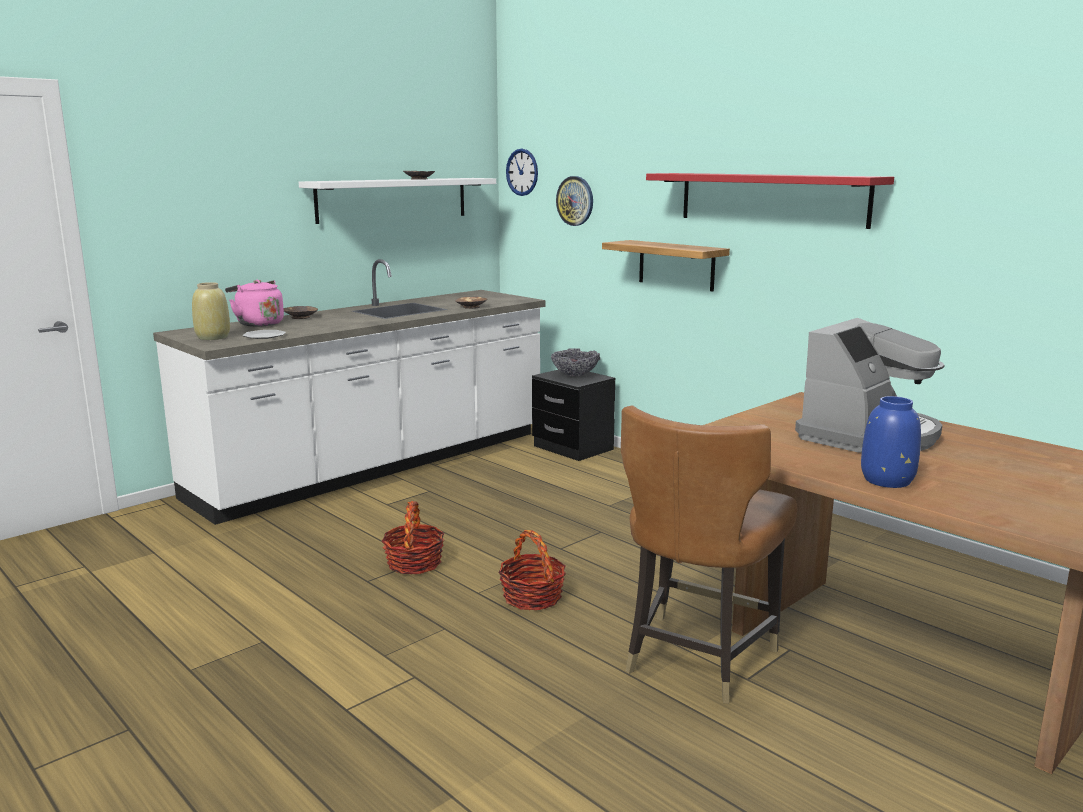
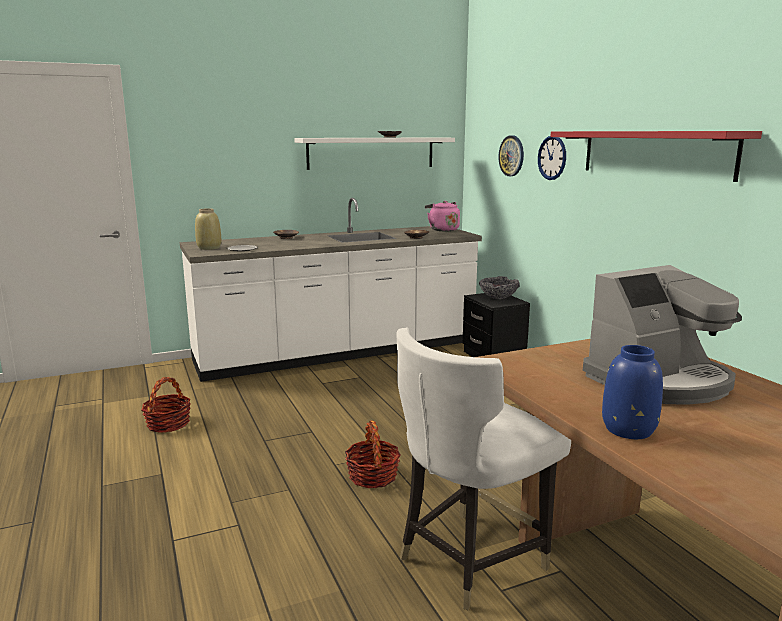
camera: 20 degrees right, 0 degrees up
(258, 324) = (251, 240): pink kettle -> pink kettle (442, 230)
(414, 563) = (307, 432): basket -> basket (168, 424)
(522, 172) = (479, 133): wall clock -> wall clock (552, 158)
(676, 265) = (579, 211): shelf -> none
(696, 658) = (469, 559): brown chair -> white chair

